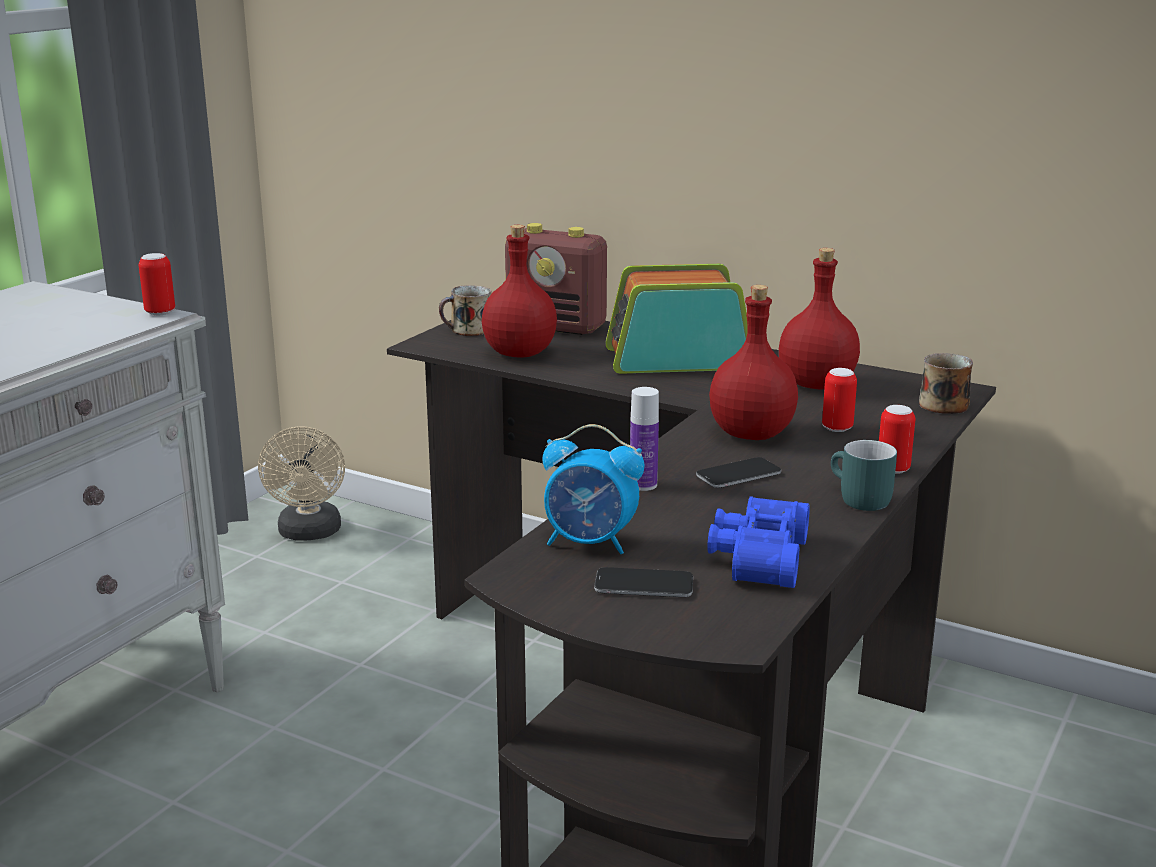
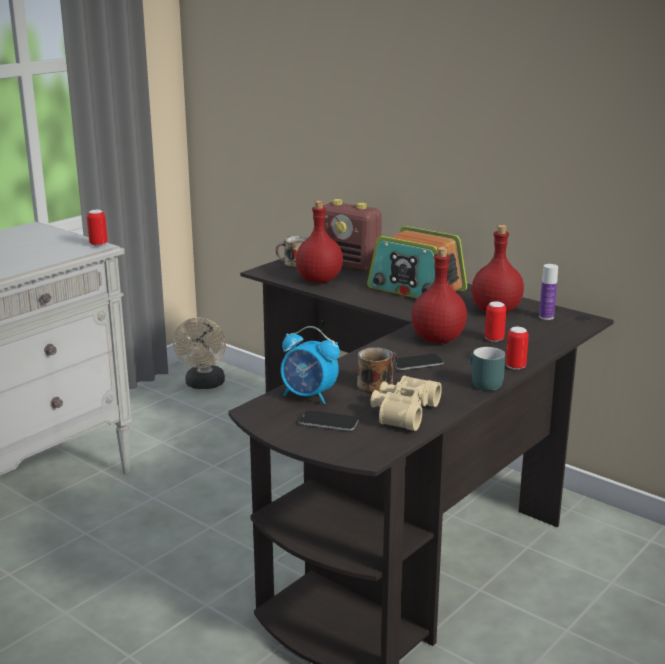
camera: 10 degrees right, 0 degrees up
(643, 485) = (356, 365): bottle -> bottle (546, 317)
(678, 358) = (416, 289): radio -> radio turned 150 degrees counterclockwise
(756, 558) = (402, 412): blue binoculars -> beige binoculars
(944, 404) = (572, 328): mug -> mug (376, 384)

